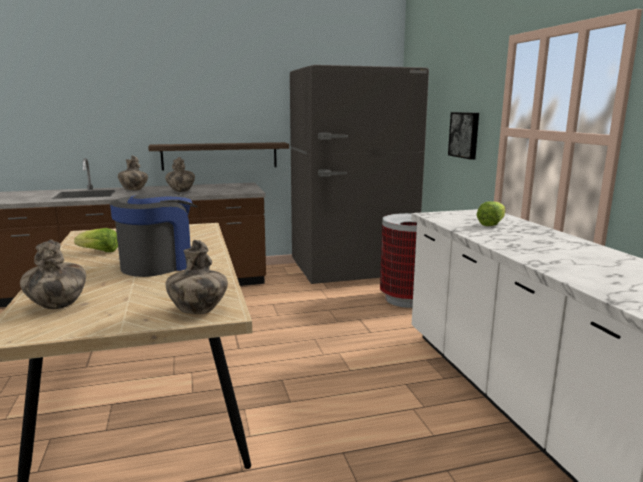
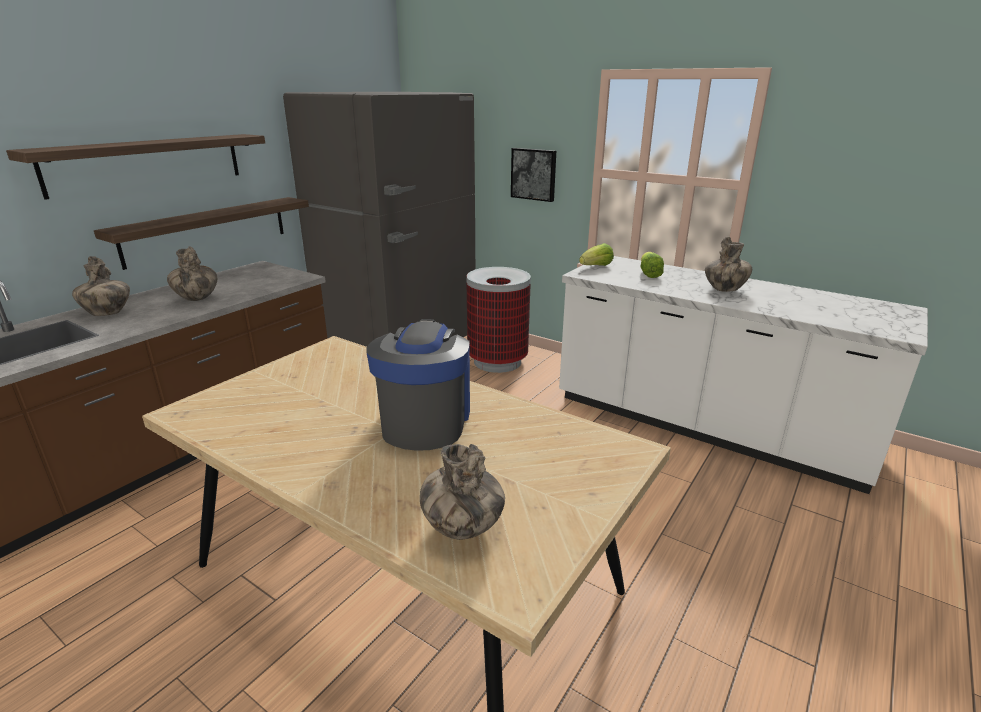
camera: 40 degrees left, 10 degrees up
(99, 251) = (295, 433): lettuce -> lettuce (596, 267)
(188, 109) = (148, 163): none -> shelf
(198, 311) = (609, 459): vase -> vase (724, 290)

